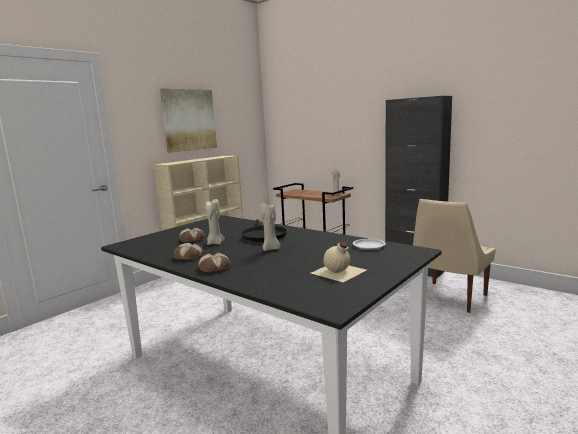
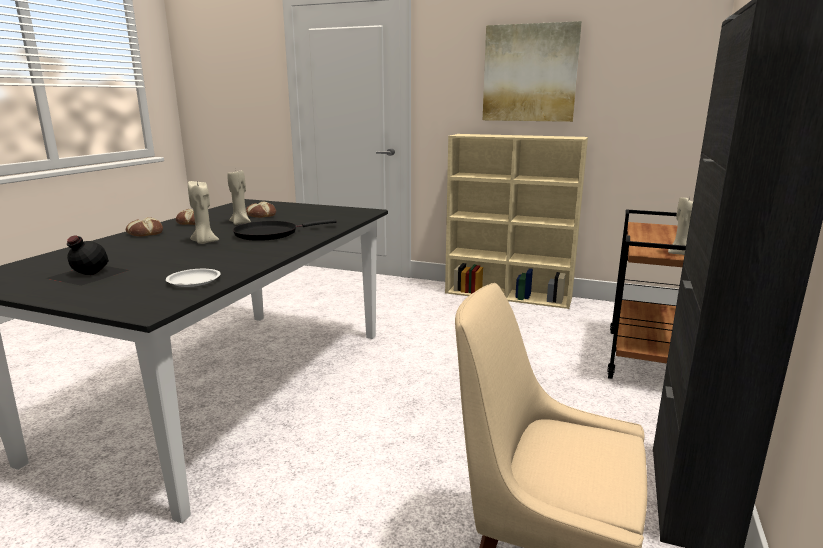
camera: 70 degrees right, 5 degrees up
(338, 271) = (86, 274): beige bottle -> black bottle

